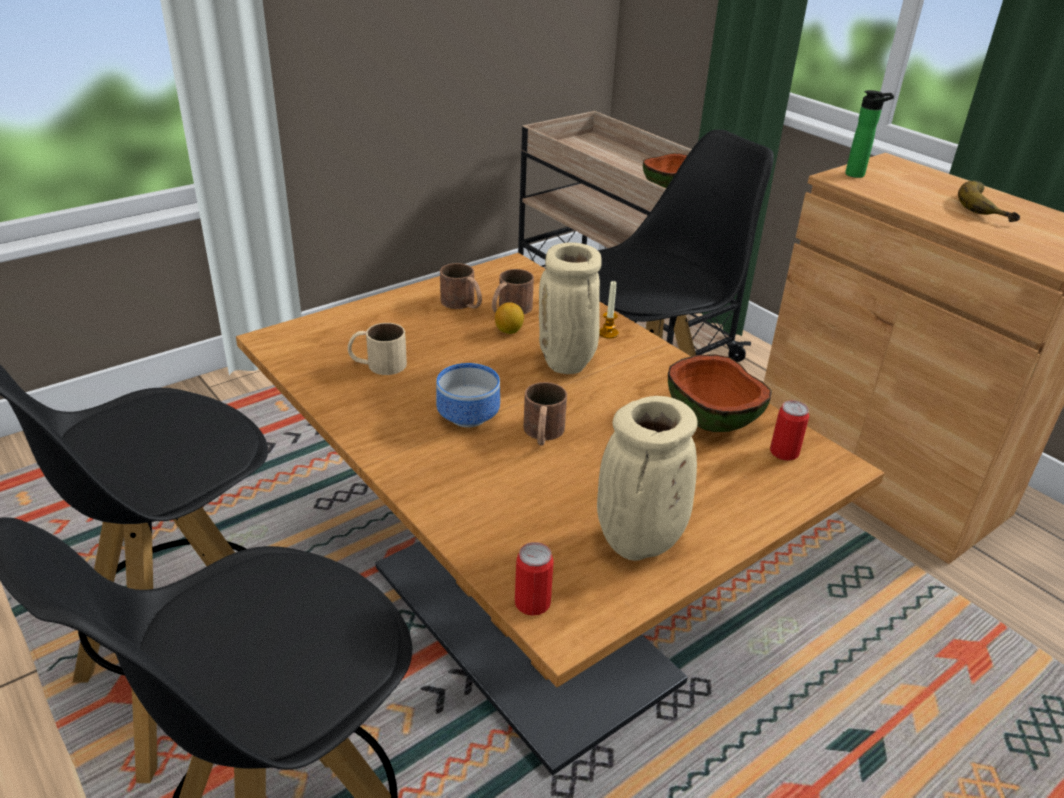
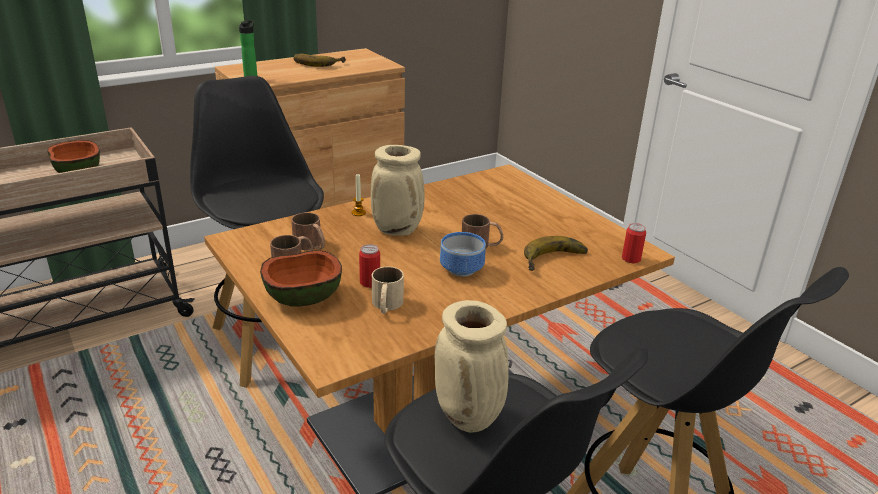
camera: 85 degrees left, 5 degrees down
(509, 331) = (345, 248): lemon -> none
(509, 508) = (556, 261): none -> banana
(638, 545) = (579, 227): beige vase -> beige vase (469, 418)
(713, 418) = (463, 194): bowl -> bowl (303, 296)
(784, 452) = (495, 182): can -> can (370, 282)

